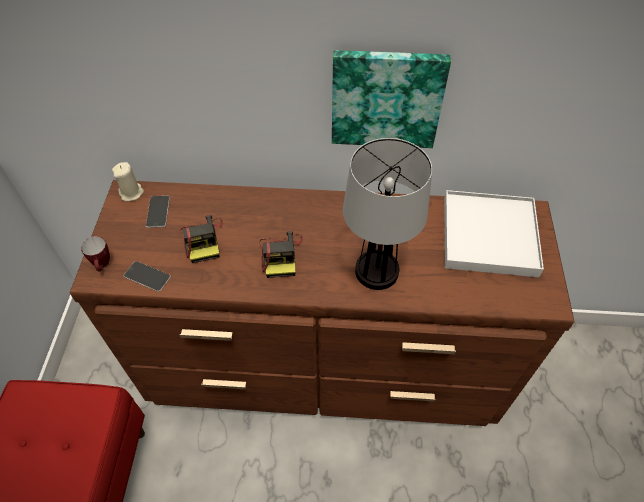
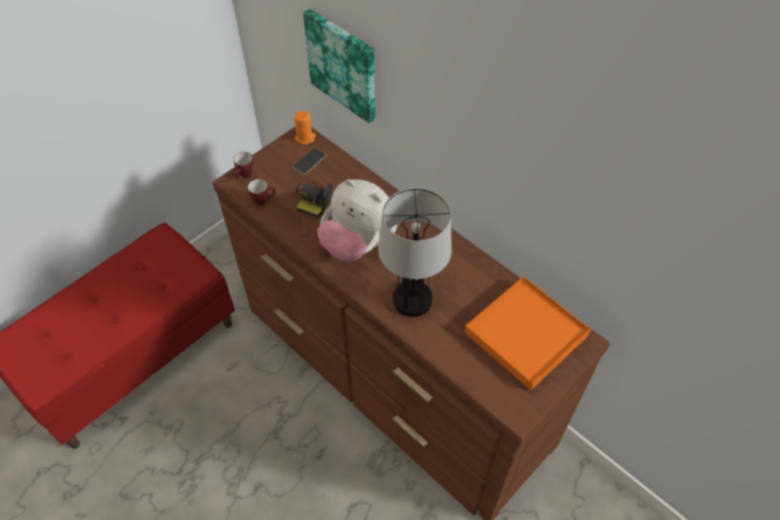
camera: 40 degrees right, 0 degrees up
(131, 193) = (305, 138): beige candle -> orange candle
(147, 276) = (264, 201): phone -> mug
(280, 255) = (358, 244): camera -> plush toy
(386, 98) = (491, 168): picture -> picture (343, 64)
(489, 236) = (526, 334): white tray -> orange tray

